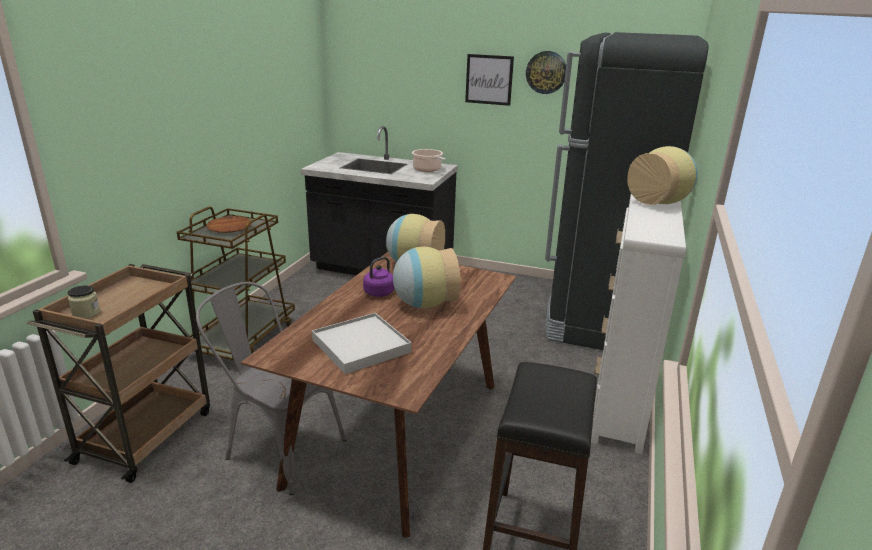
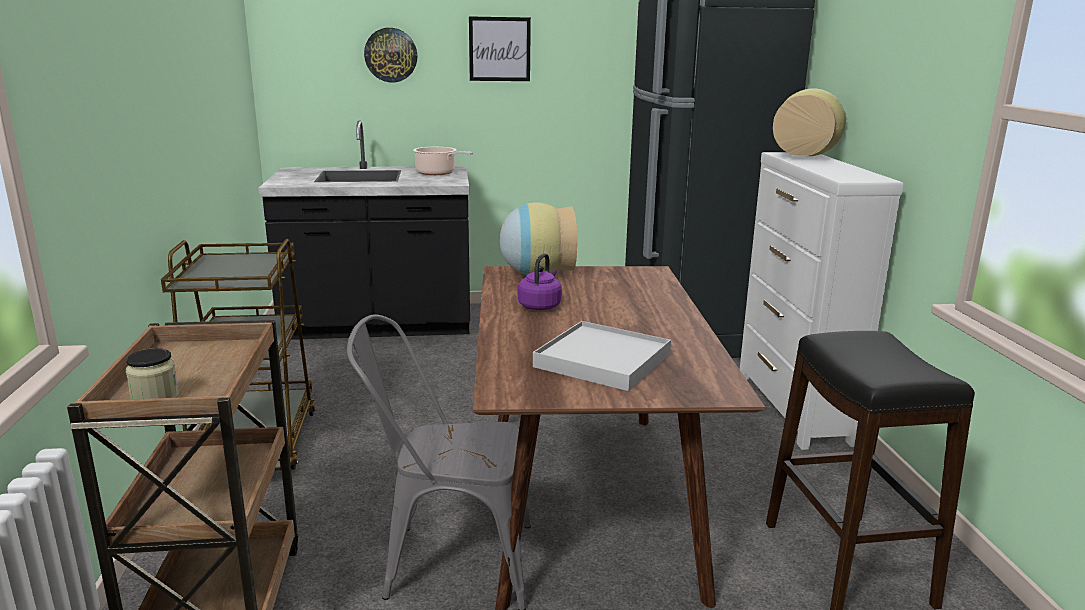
camera: 25 degrees left, 5 degrees down
(229, 228) = (230, 268): brown plate -> none
(424, 304) = (610, 307): vase -> none
(546, 72) = (573, 36): wall clock -> wall clock (391, 55)

